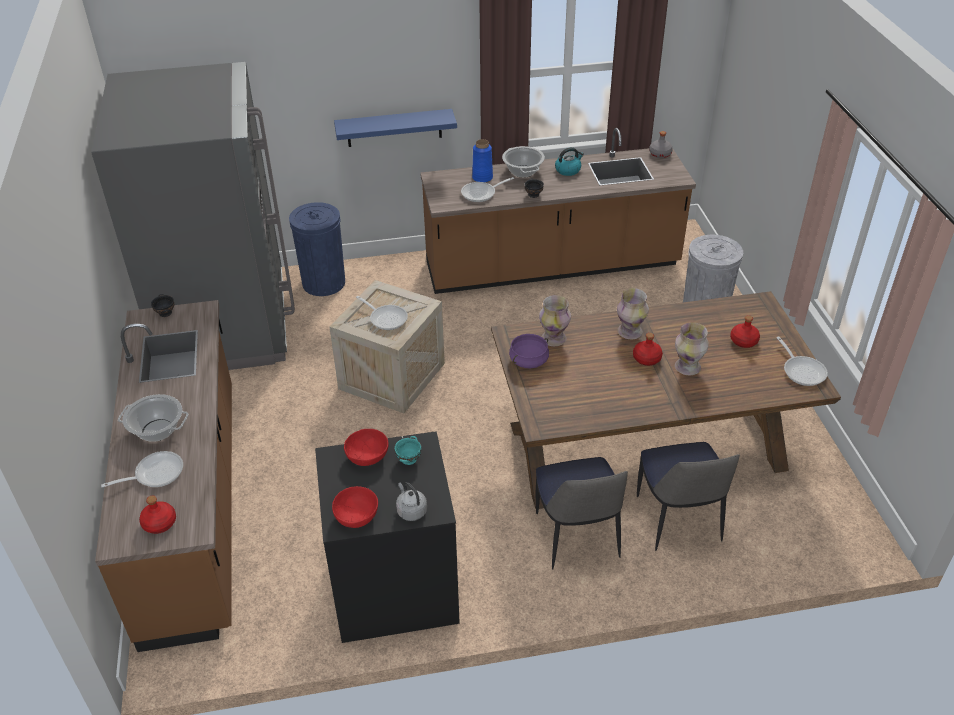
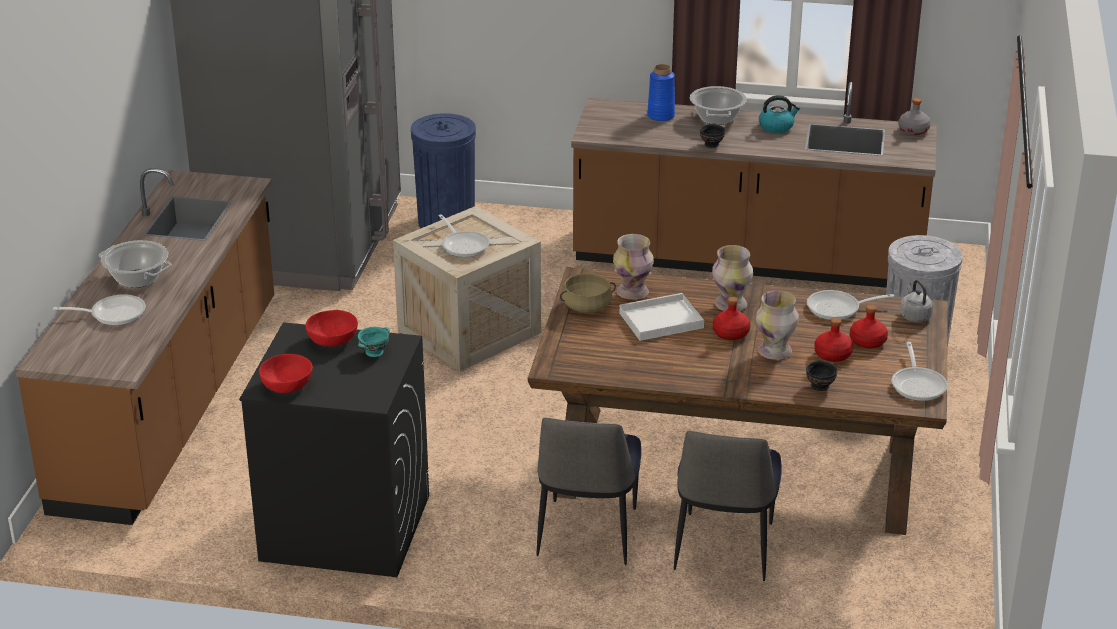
camera: 20 degrees right, 10 degrees down
(159, 523) = (94, 354): red bottle -> red bottle (832, 354)
(165, 313) = (208, 179): black bowl -> black bowl (820, 386)
(394, 128) = (565, 35): blue shelf -> none
(411, 510) = (346, 394): grey kettle -> grey kettle (914, 316)
(481, 193) = (647, 132): frying pan -> frying pan (838, 309)
(529, 361) = (586, 307): purple cooking pot -> beige cooking pot
(589, 360) = (659, 321): none -> white tray

